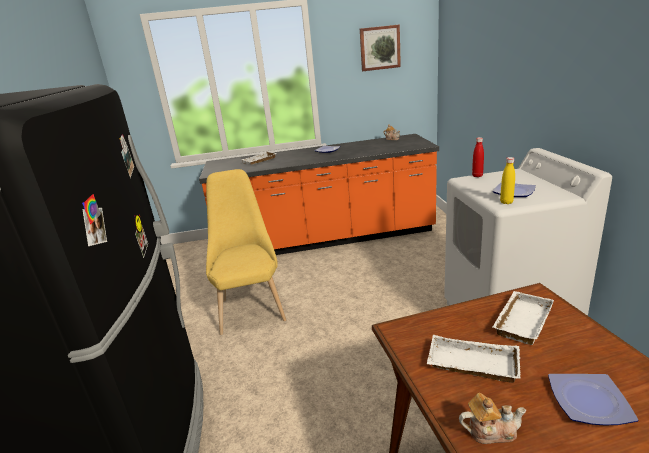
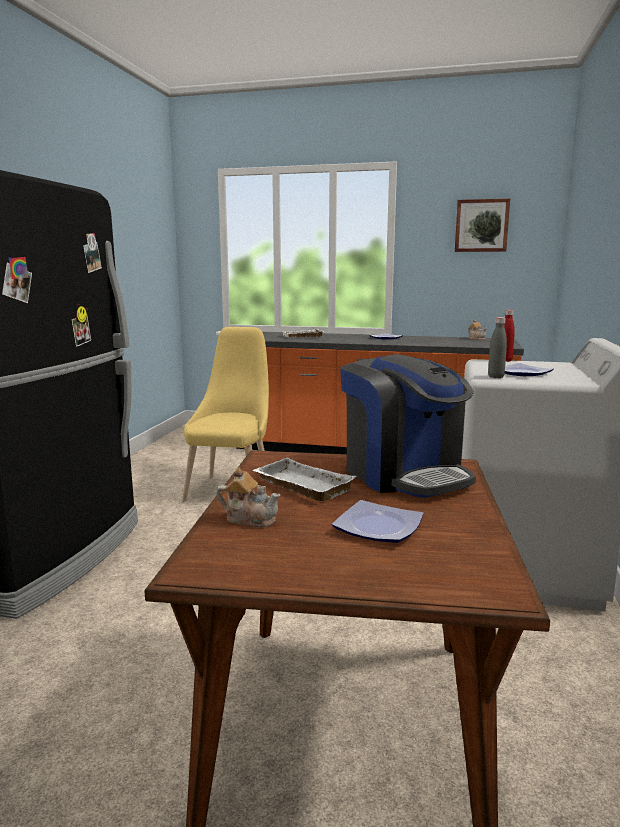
camera: 20 degrees right, 10 degrees down
(506, 202) = (495, 377): yellow bottle -> grey bottle
(521, 320) = (404, 474): white tray -> coffee machine

